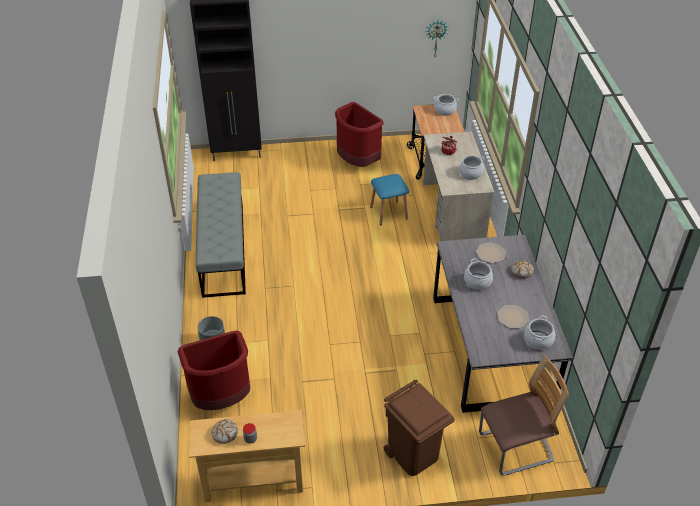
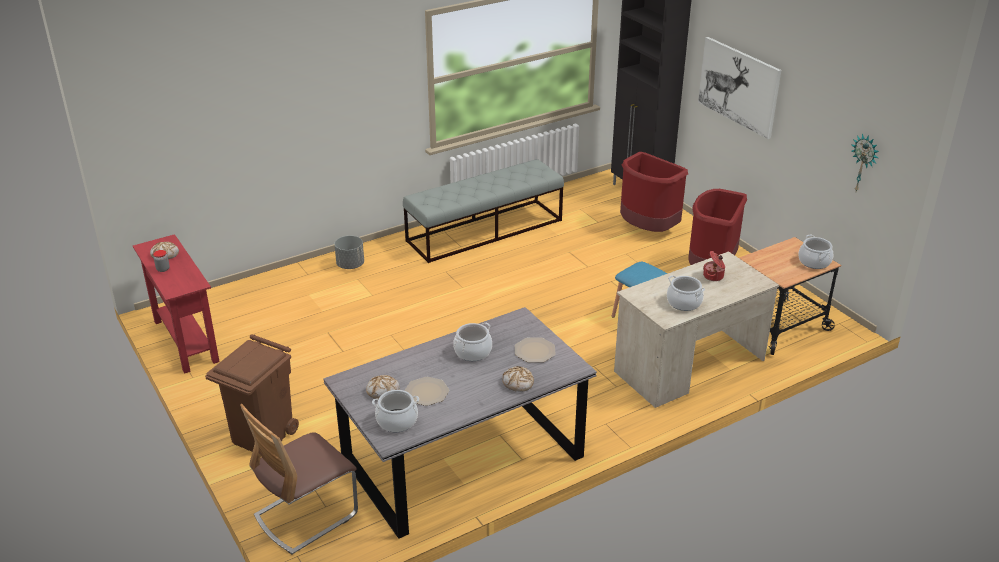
camera: 65 degrees right, 10 degrees down
(222, 399) = (280, 292): red trash can -> red trash can (647, 229)
(253, 482) = (186, 341): beige console table -> red console table
(313, 36) = (738, 86): none -> picture
(502, 338) = (383, 391): none -> bread
(515, 448) = (306, 515): chair -> chair turned 90 degrees clockwise

